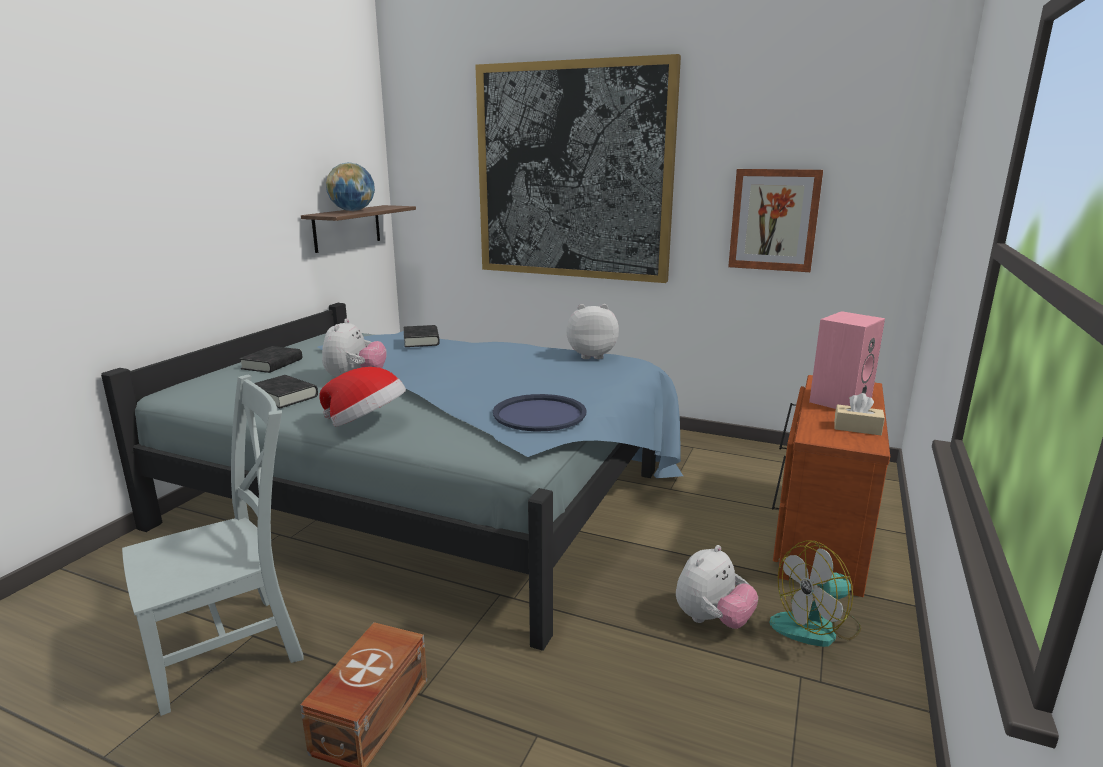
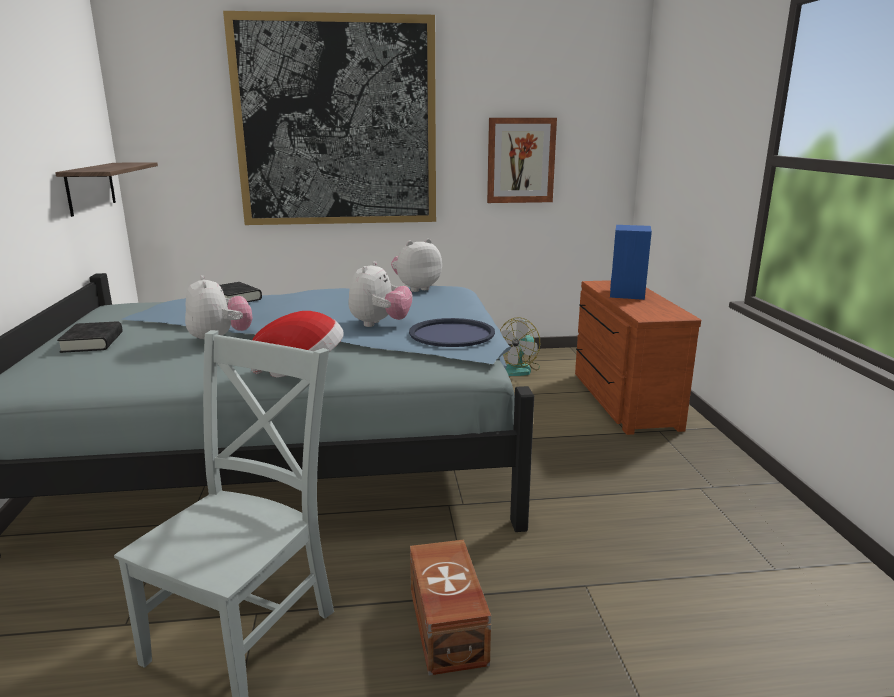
camera: 30 degrees left, 0 degrees up
(284, 396) = (167, 366): black book -> none
(353, 211) = (105, 167): globe -> none
(712, 620) = (615, 473): plush toy -> plush toy (379, 324)
(816, 626) = (678, 456): fan -> fan (519, 369)
(839, 400) = (626, 293): pink speaker -> blue speaker
(857, 428) = (661, 307): beige tissue box -> none

